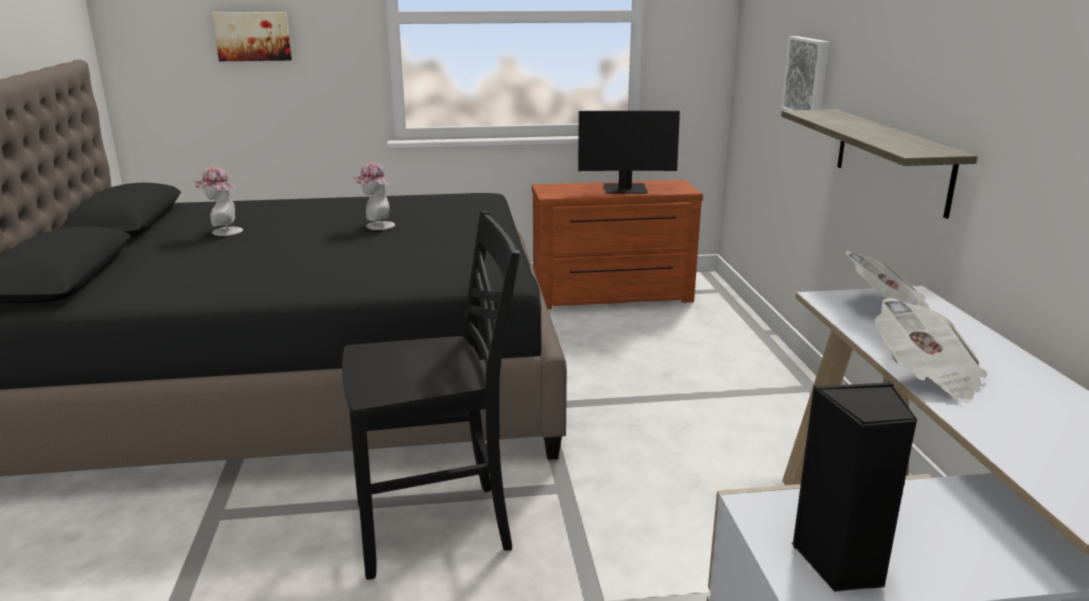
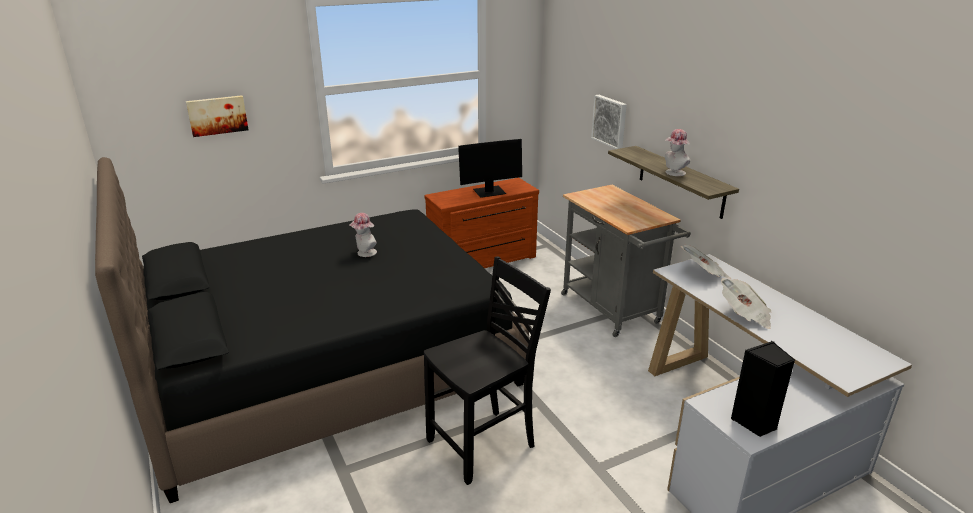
camera: 20 degrees left, 5 degrees up
(223, 232) = (261, 275): hat -> hat (673, 173)
(775, 388) = (614, 311): none -> grey cart

